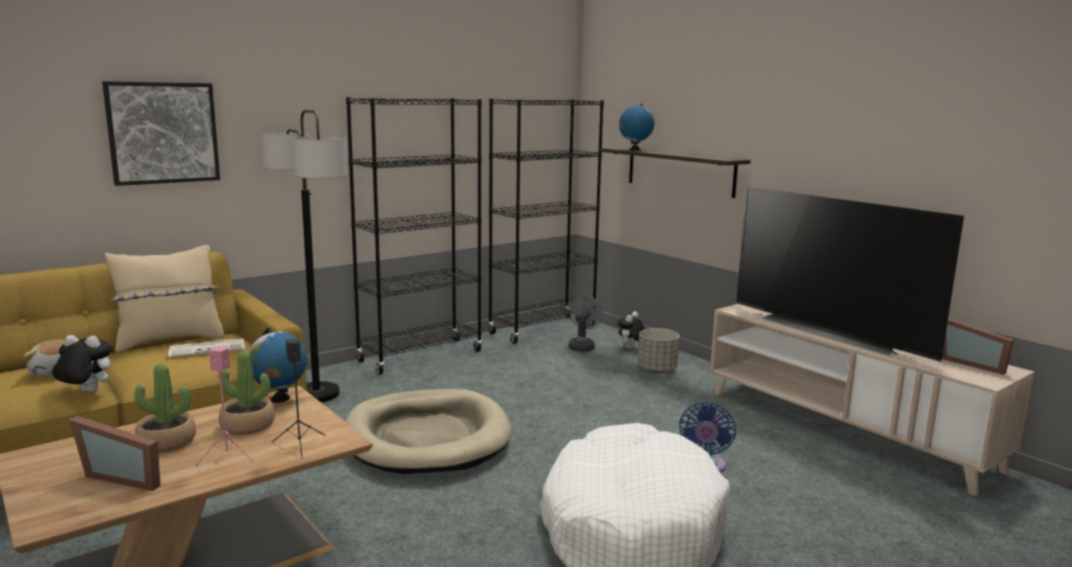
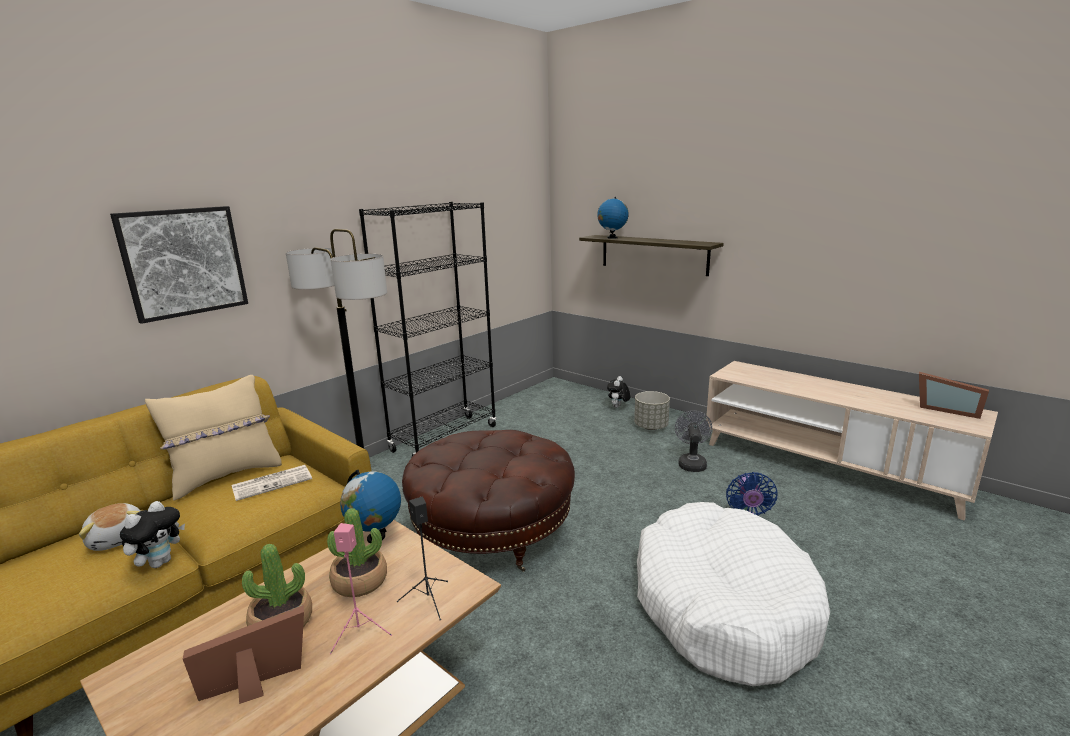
camera: 10 degrees left, 5 degrees up
(86, 392) = (160, 562): plush toy -> plush toy turned 120 degrees clockwise
(126, 476) = (256, 686): picture frame -> picture frame turned 150 degrees clockwise
(427, 438) = (492, 530): beige dog bed -> brown ottoman
(542, 329) = (536, 397): black bookcase -> none
(582, 346) = (578, 410): grey fan -> grey fan (691, 463)
(831, 332) = (818, 390): television -> none

